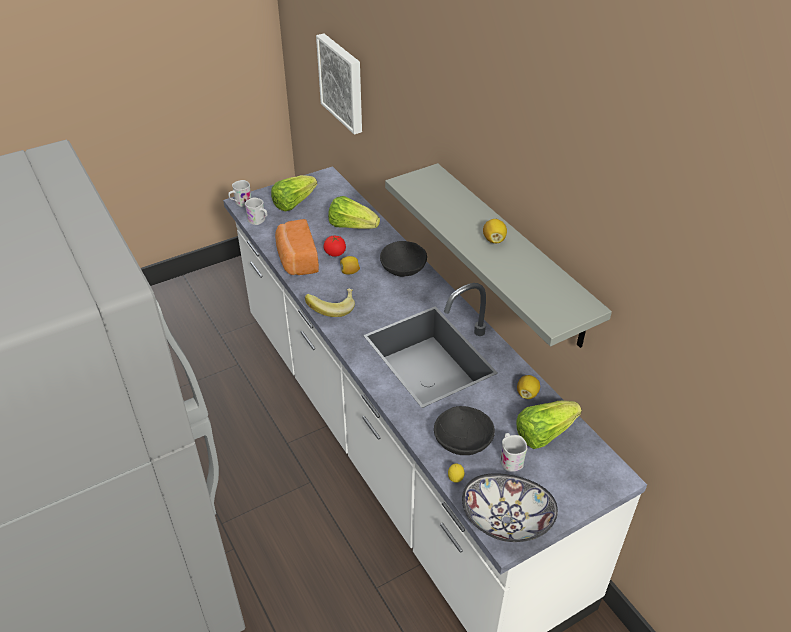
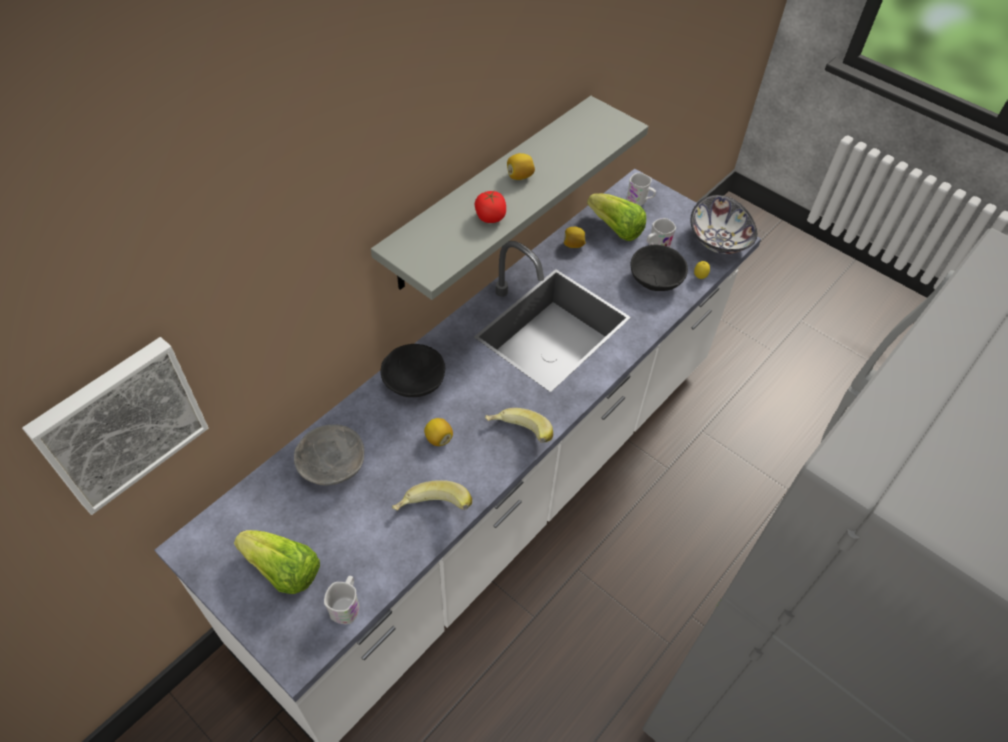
camera: 110 degrees left, 10 degrees up
(240, 203) = (298, 659): white mug -> white mug (639, 201)
(296, 260) = (432, 512): bread -> banana
(335, 253) = (402, 468): tomato -> tomato (490, 217)
(352, 226) = (331, 466): lettuce -> grey bowl

